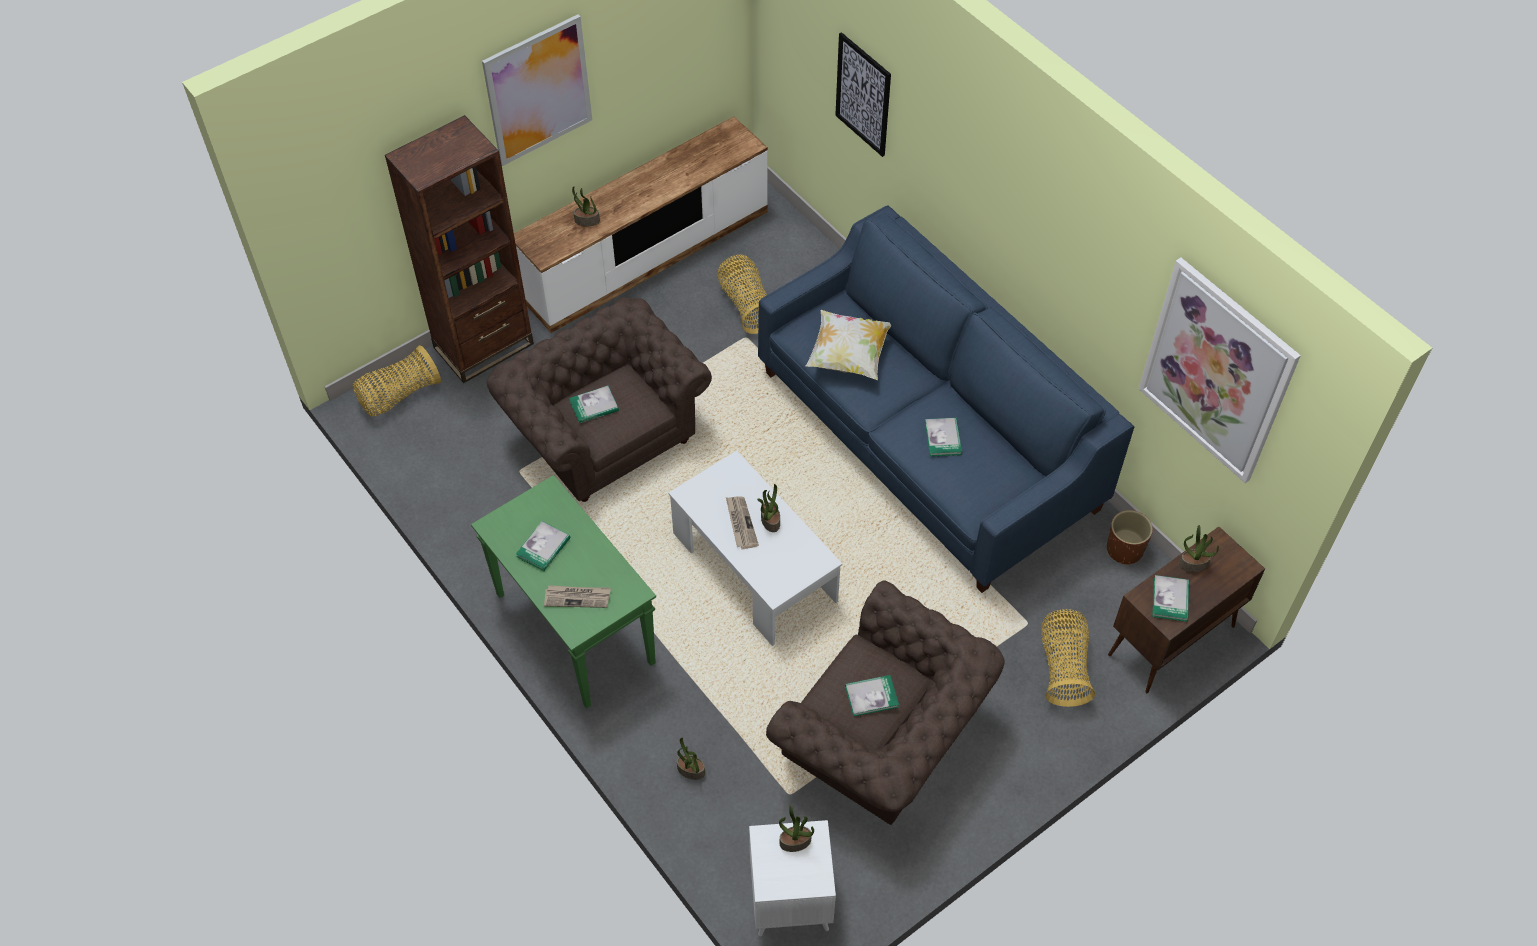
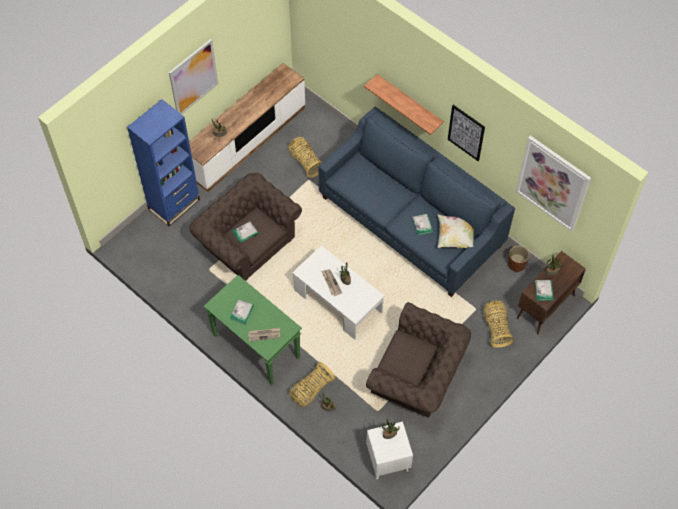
camera: 10 degrees left, 5 degrees up
(398, 395) = (136, 238): basket -> basket (311, 390)
(484, 346) = (174, 204): brown bookcase -> blue bookcase
(848, 356) = (368, 188): pillow -> pillow (455, 237)
(863, 94) = (357, 55): picture -> picture (466, 132)
(871, 696) = (411, 359): book -> none
(951, 196) = (409, 103): none -> shelf

